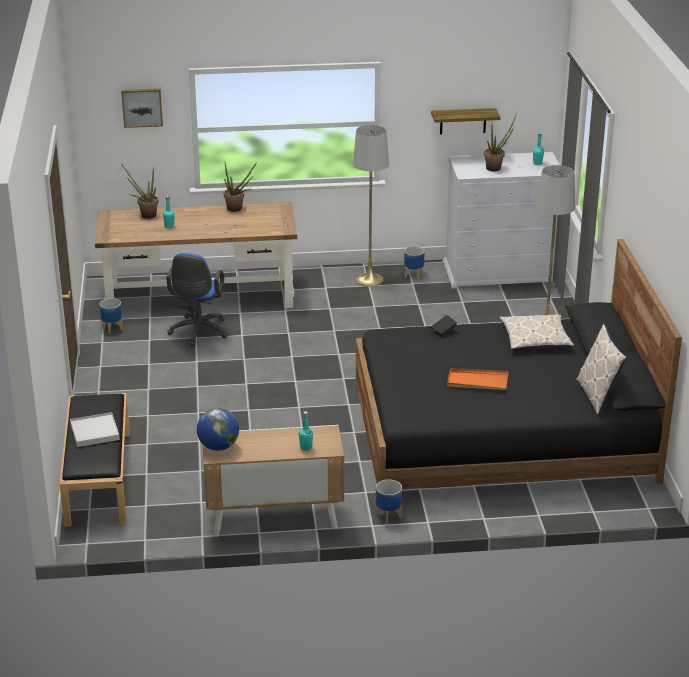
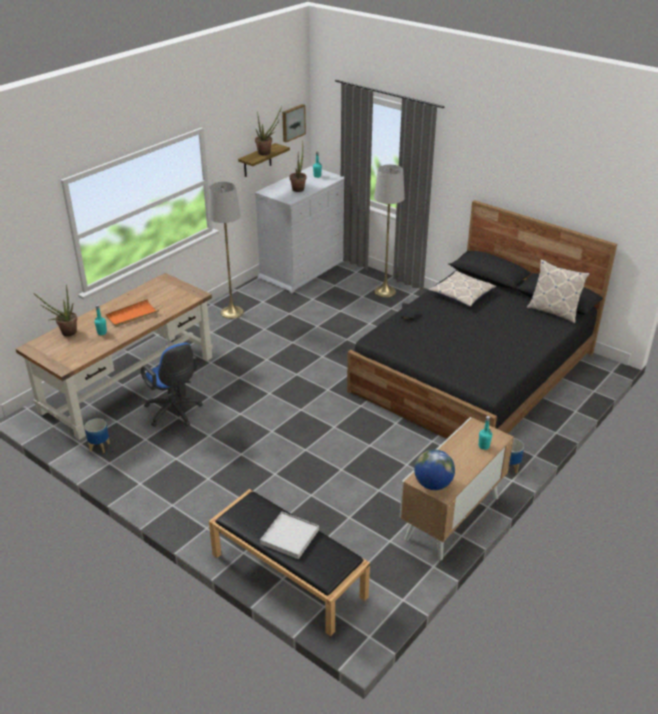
camera: 45 degrees left, 5 degrees up
(142, 107) = (28, 232): picture -> picture (292, 122)
(237, 209) = (133, 295): potted plant -> potted plant (266, 152)
(413, 275) = (254, 295): planter -> none
(477, 381) = (484, 339): orange tray -> orange tray (132, 315)

